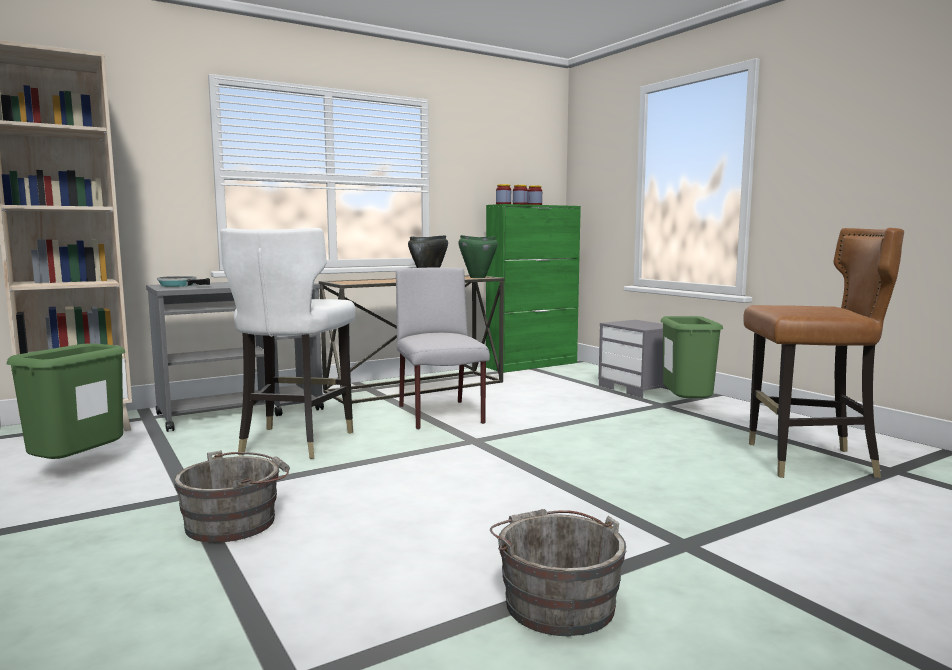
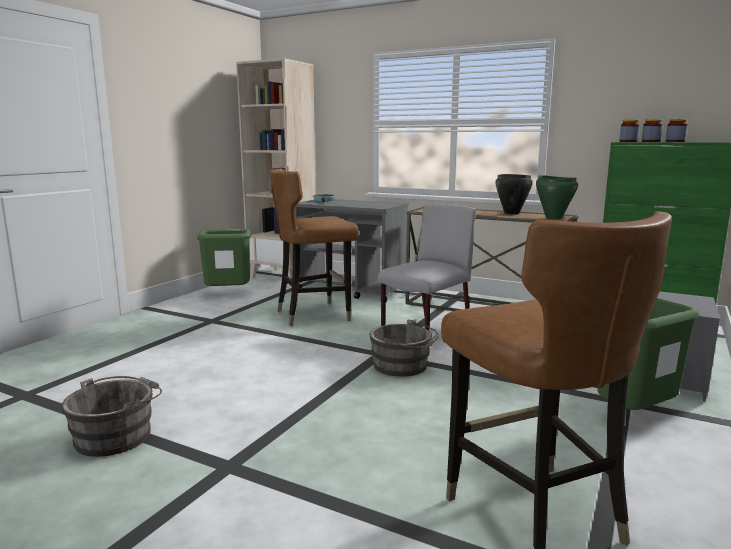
camera: 60 degrees right, 5 degrees up
(236, 522) = (184, 338): grey bucket -> grey bucket (403, 366)
(294, 442) = (314, 314): white chair -> brown chair

